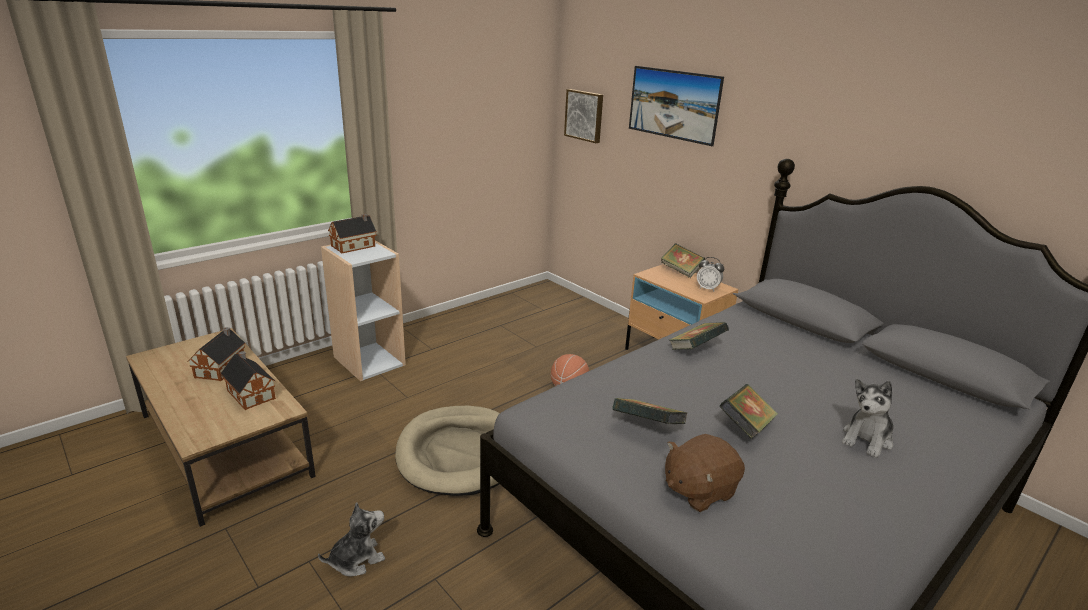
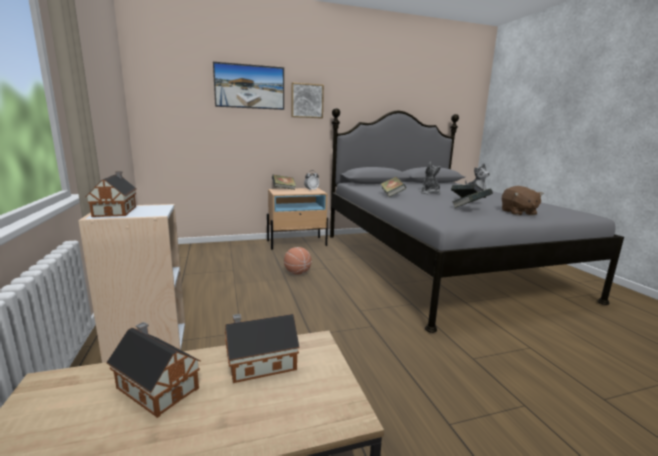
camera: 65 degrees left, 10 degrees down
(356, 559) = (450, 393): plush toy -> plush toy (429, 193)
(459, 453) = (340, 323): beige dog bed -> none
(584, 115) = (165, 101): picture -> picture (307, 101)

